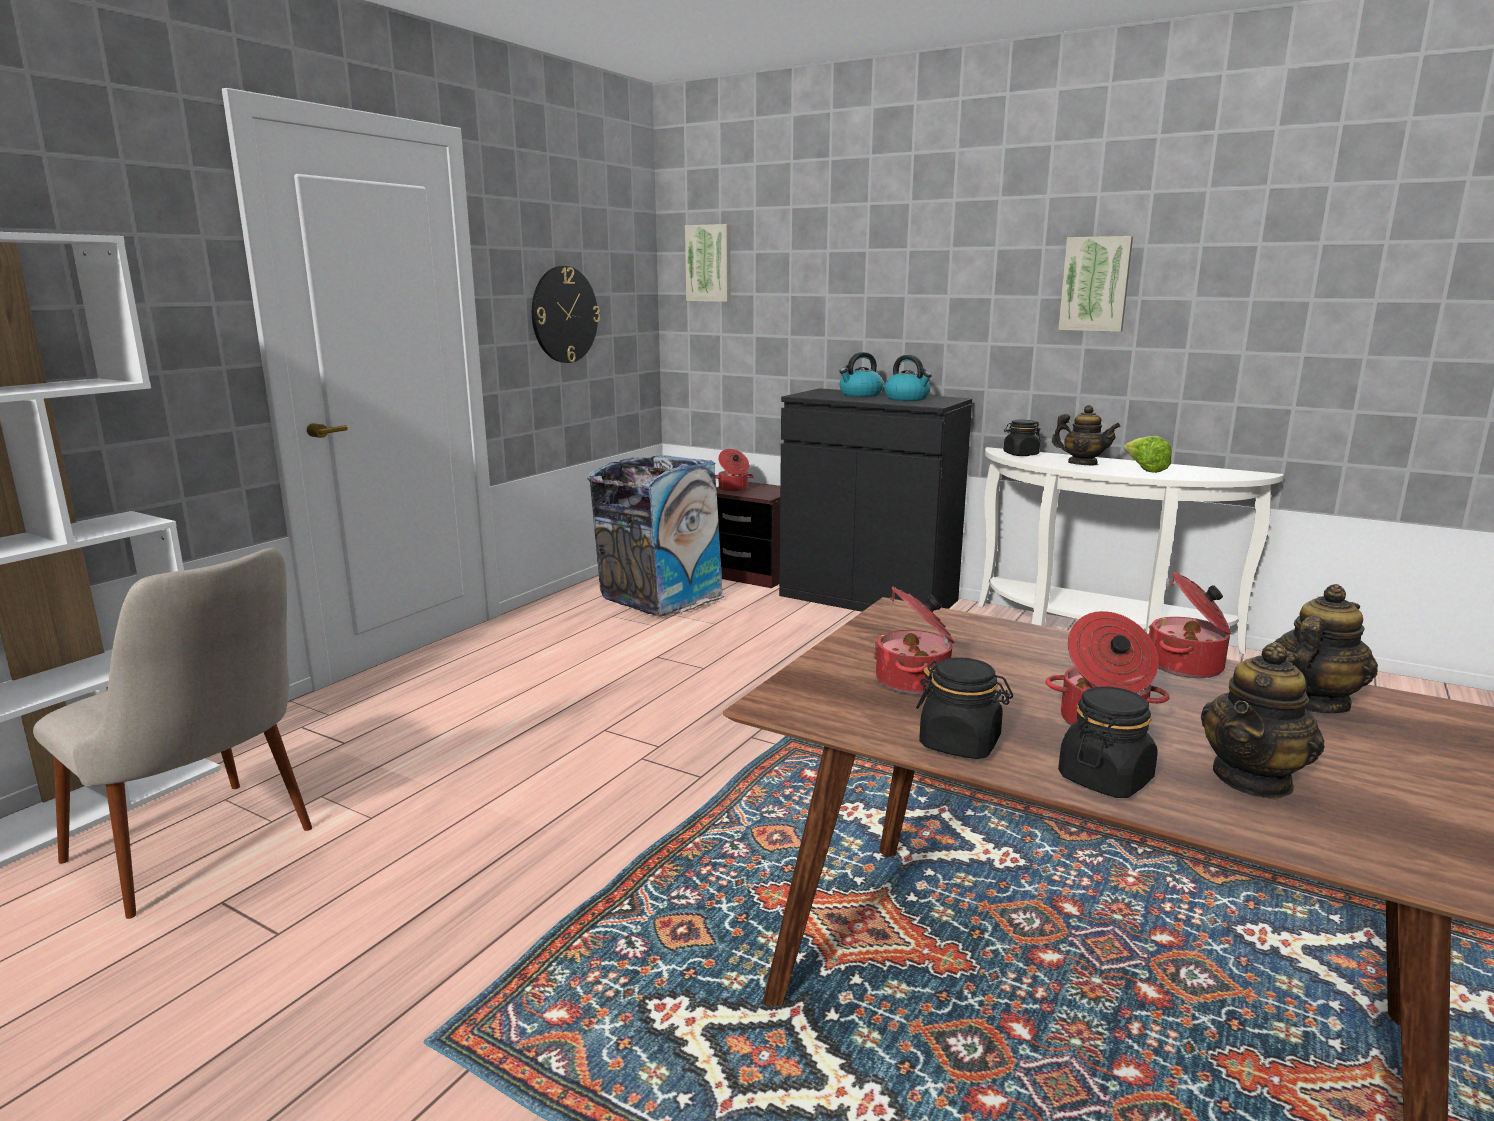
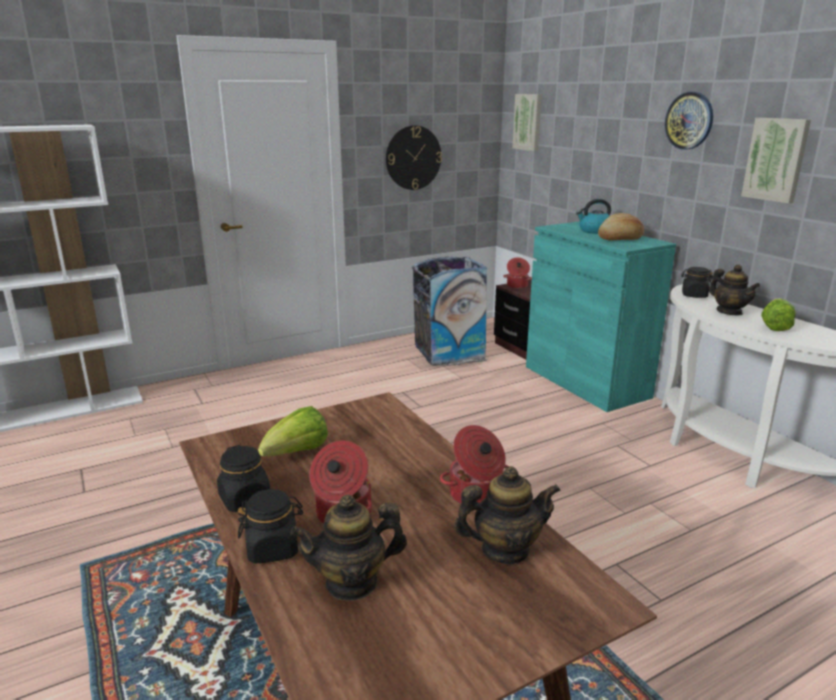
camera: 30 degrees right, 5 degrees up
(208, 857) = (97, 445): beige chair -> none
(868, 598) = (586, 381): black cabinet -> turquoise cabinet
(907, 399) = (620, 239): kettle -> bread
(915, 681) = (297, 454): cooking pot -> lettuce
(972, 246) = (689, 120): none -> wall clock

